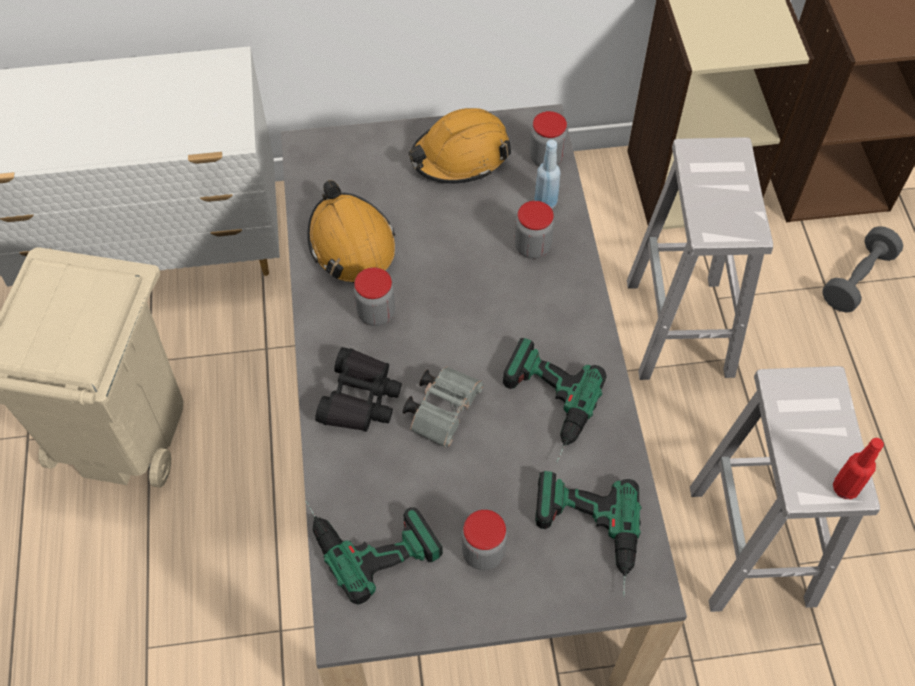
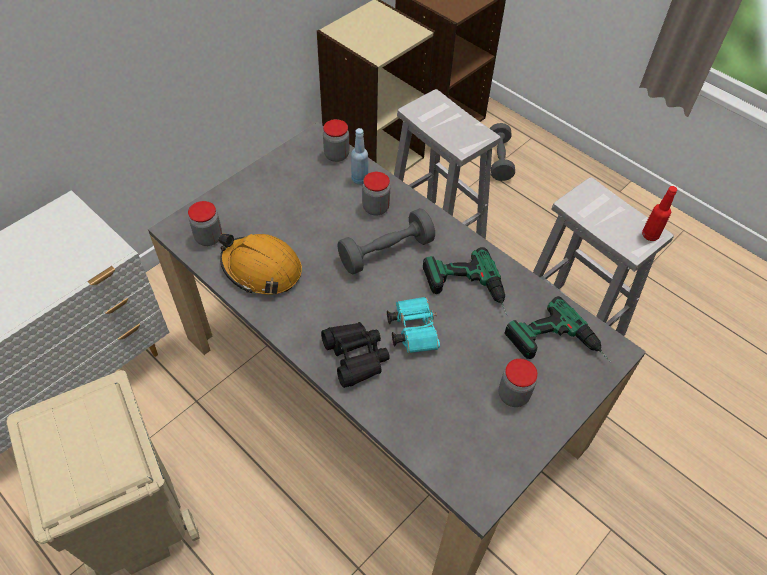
camera: 40 degrees left, 5 degrees down
(368, 534) = (438, 433): power drill -> none
(376, 313) = (317, 300): jar -> jar (209, 238)
(444, 409) = (412, 329): grey binoculars -> turquoise binoculars
(460, 156) = (283, 181): orange hard hat -> none
(496, 305) = (386, 252): none -> grey dumbbell

